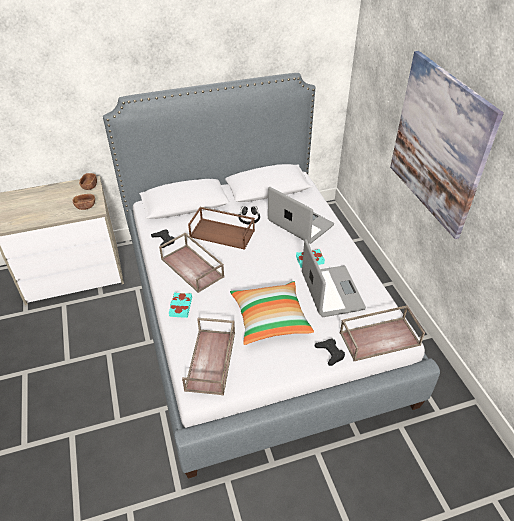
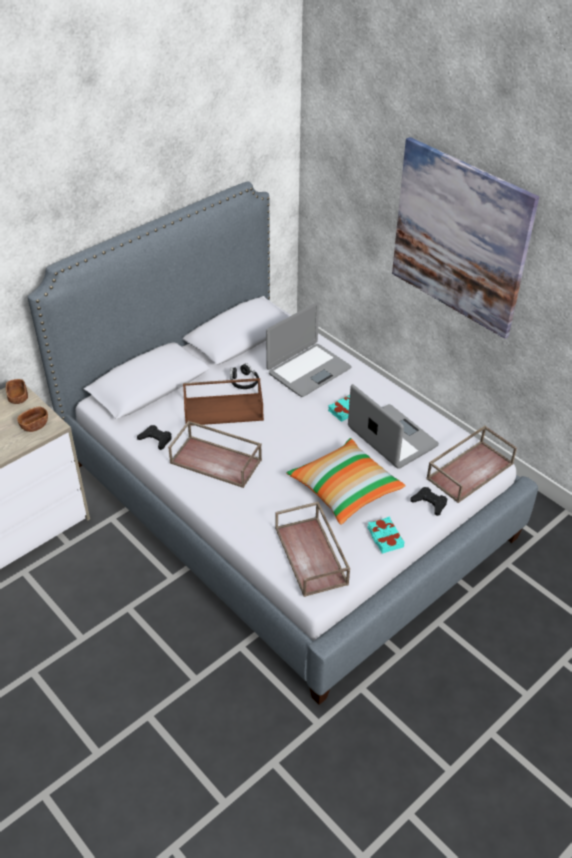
camera: 25 degrees left, 0 degrees up
(180, 307) = (234, 510): turquoise book -> turquoise book (384, 537)
(300, 224) = (308, 370): laptop -> laptop turned 120 degrees clockwise

